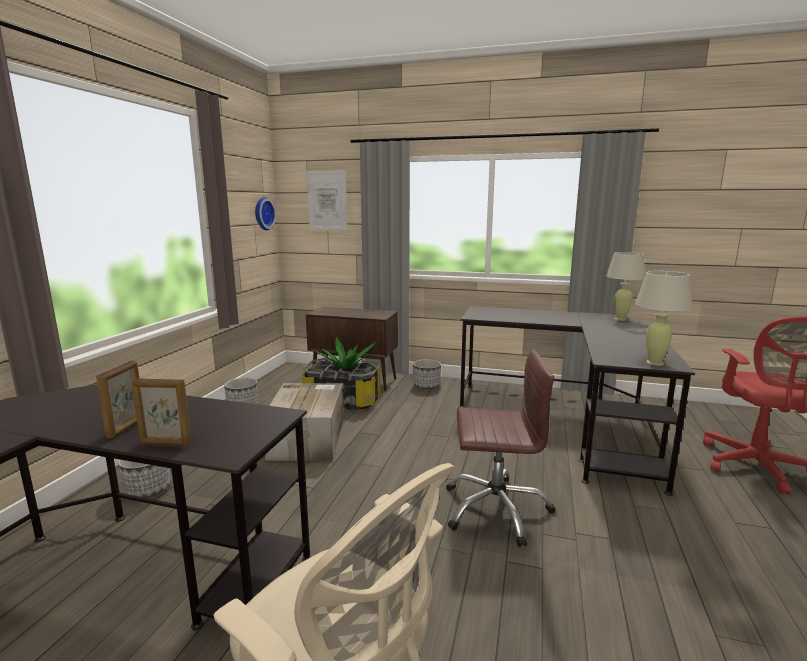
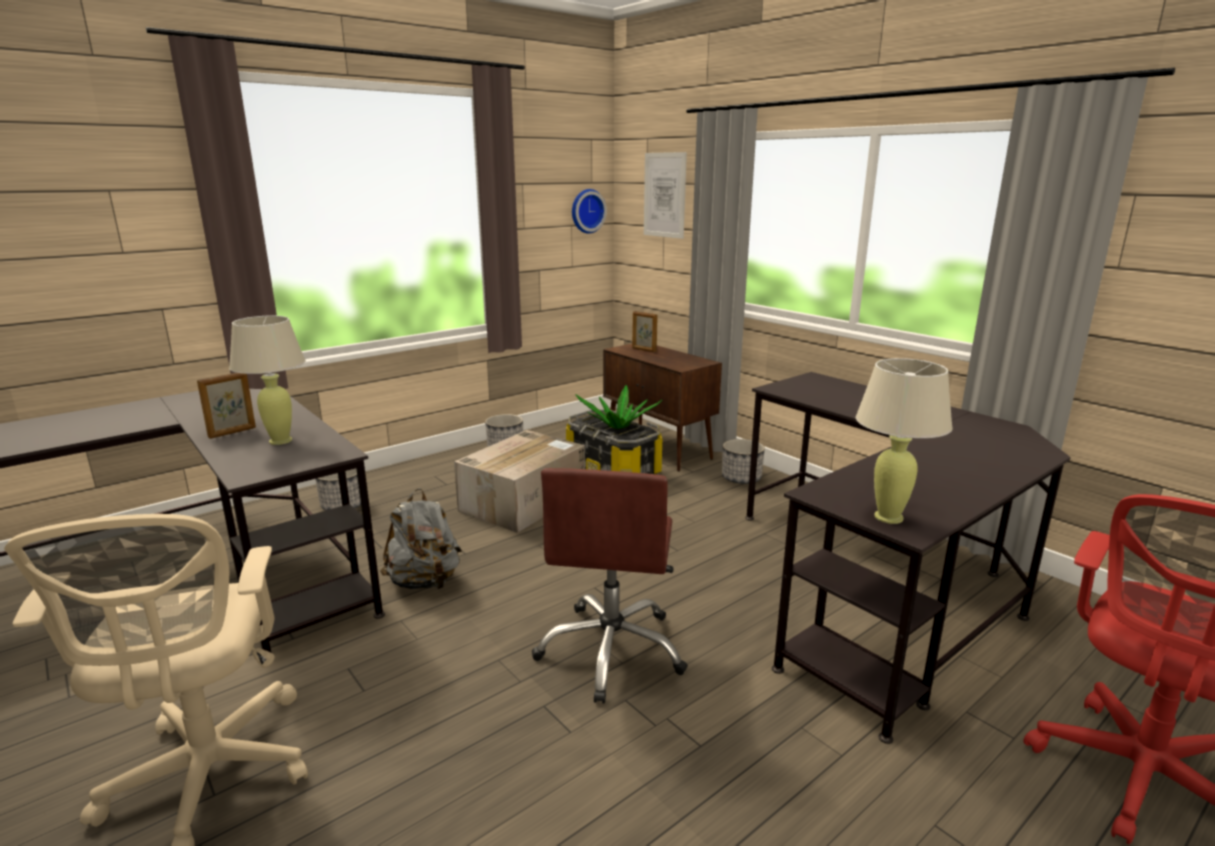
camera: 35 degrees right, 5 degrees up
(165, 444) = (229, 453): picture frame -> picture frame (643, 350)
(310, 519) = (425, 582): none -> grey backpack
(495, 509) = (612, 650): brown office chair -> brown office chair turned 60 degrees clockwise
(620, 319) = (1023, 439): beige table lamp -> beige table lamp (280, 441)

